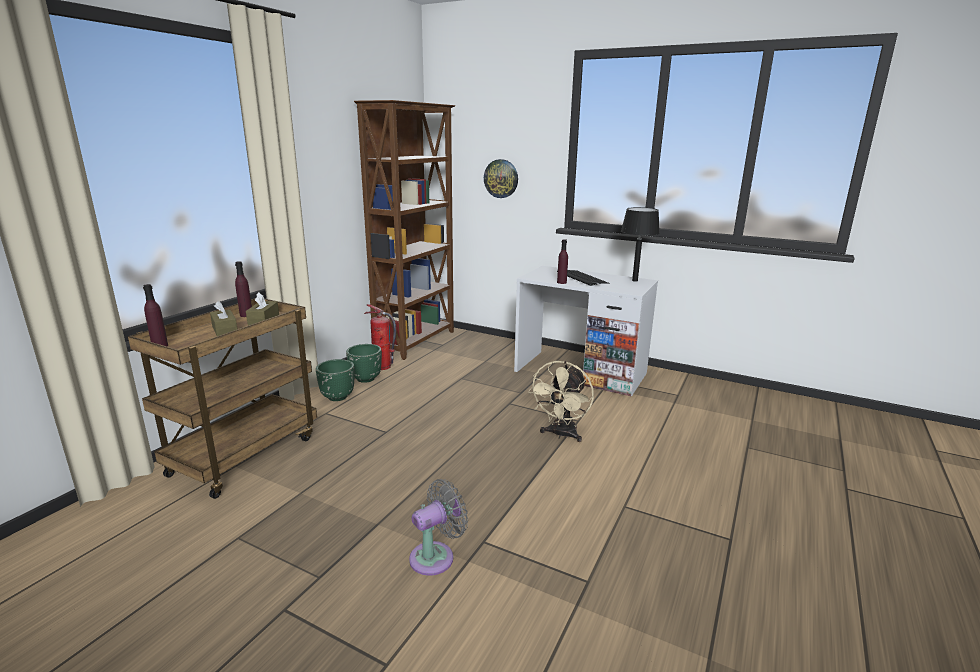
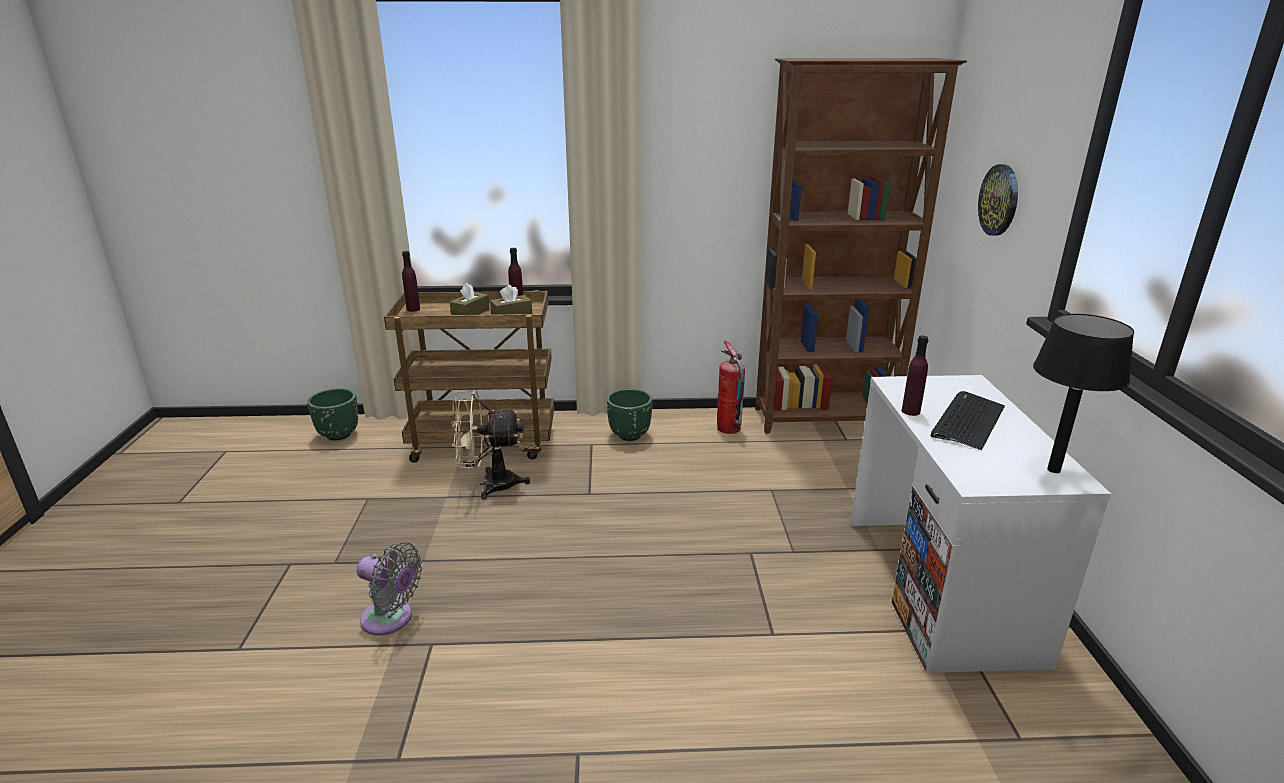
camera: 60 degrees right, 5 degrees up
(365, 379) = (687, 432): green planter -> green planter (339, 435)
(561, 435) = (713, 630): beige fan -> beige fan (490, 484)

